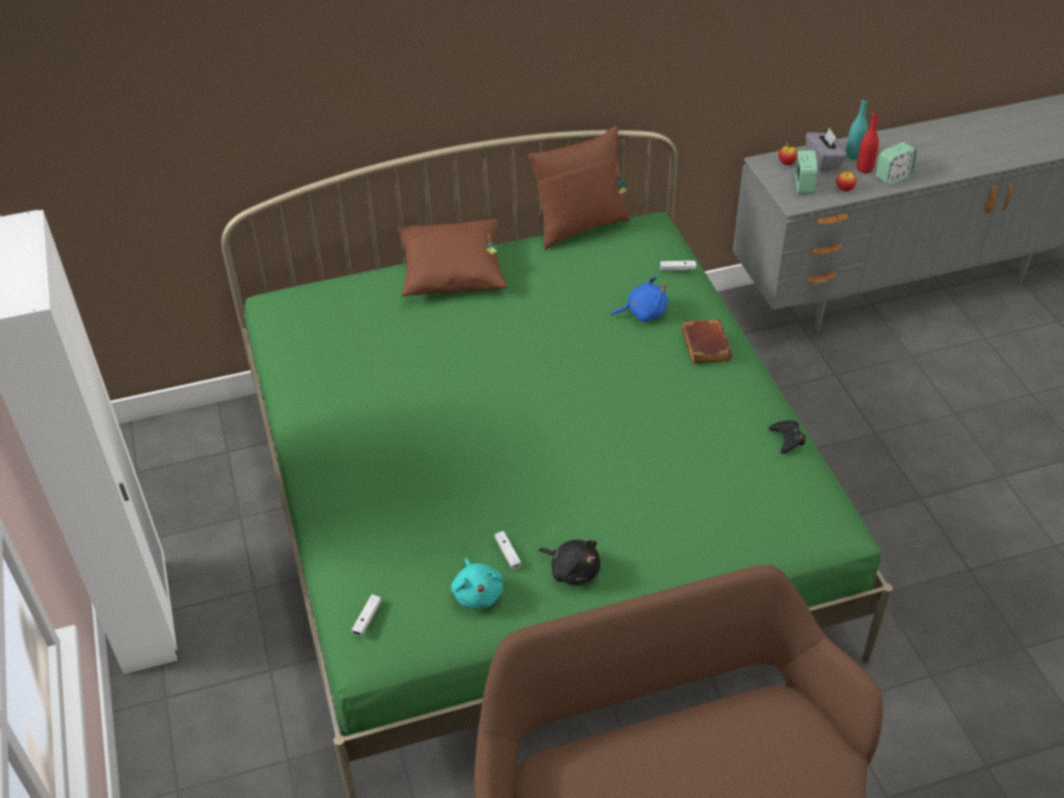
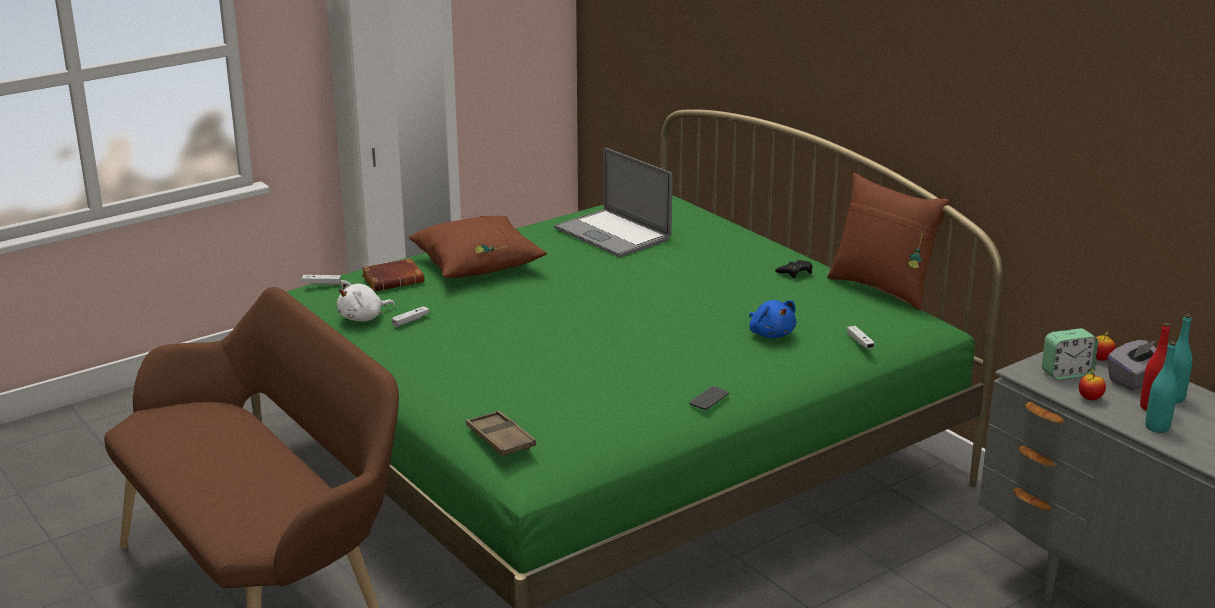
camera: 70 degrees right, 20 degrees down
(372, 355) = (612, 234): none -> laptop
(452, 272) = (752, 246): brown pillow -> brown pillow (477, 265)
(477, 593) = (363, 318): turquoise plush toy -> white plush toy
(573, 570) = (404, 350): black plush toy -> none
(703, 345) = (747, 369): brown book -> brown book (394, 280)
(747, 382) = (709, 399): none -> phone
(782, 531) = (500, 439): none -> brown tray
(787, 439) = (636, 429): black game controller -> black game controller (795, 272)
(893, 177) = (1157, 427): alarm clock -> turquoise bottle

